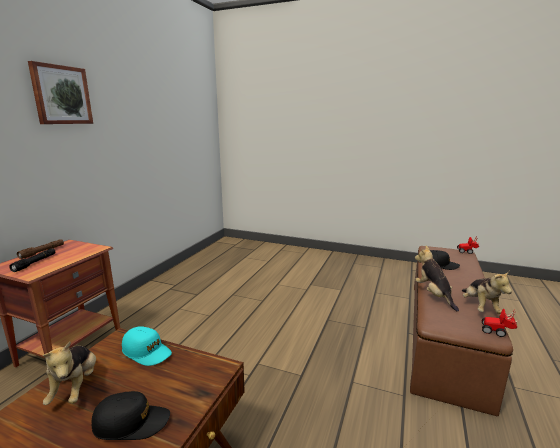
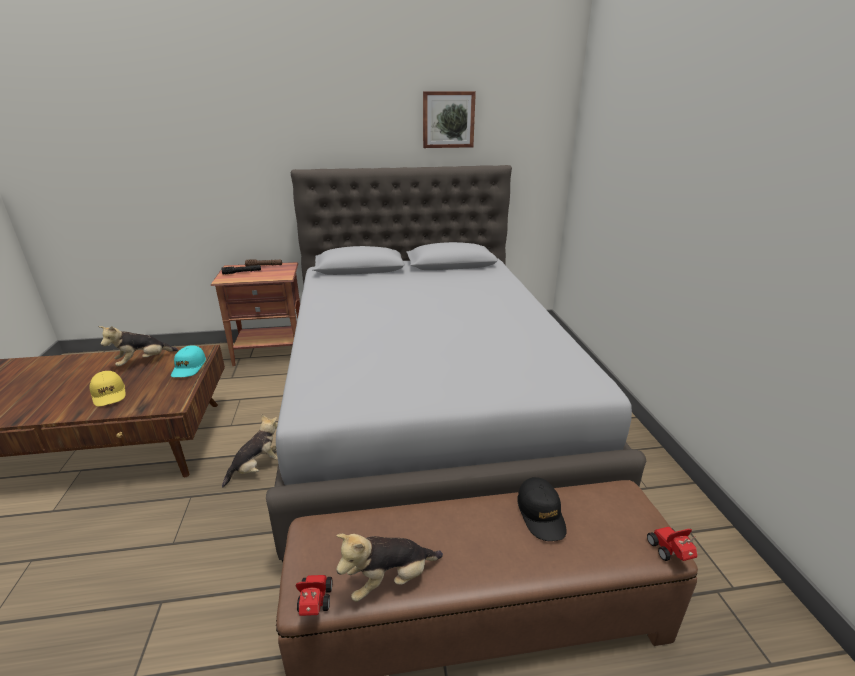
camera: 60 degrees right, 10 degrees up
(61, 95) = (304, 125): picture -> picture (448, 119)
(131, 422) = (109, 394): black cap -> yellow cap
(264, 297) = (426, 407): none -> grey bed
(433, 295) = (401, 519): plush toy -> plush toy (257, 468)

